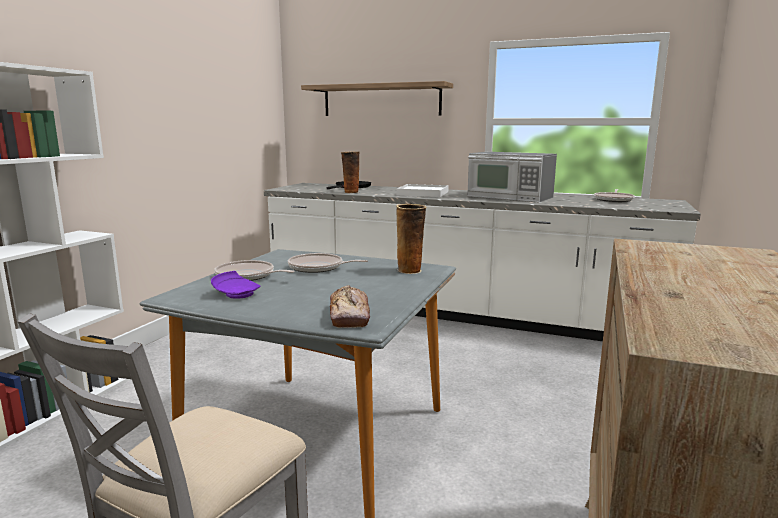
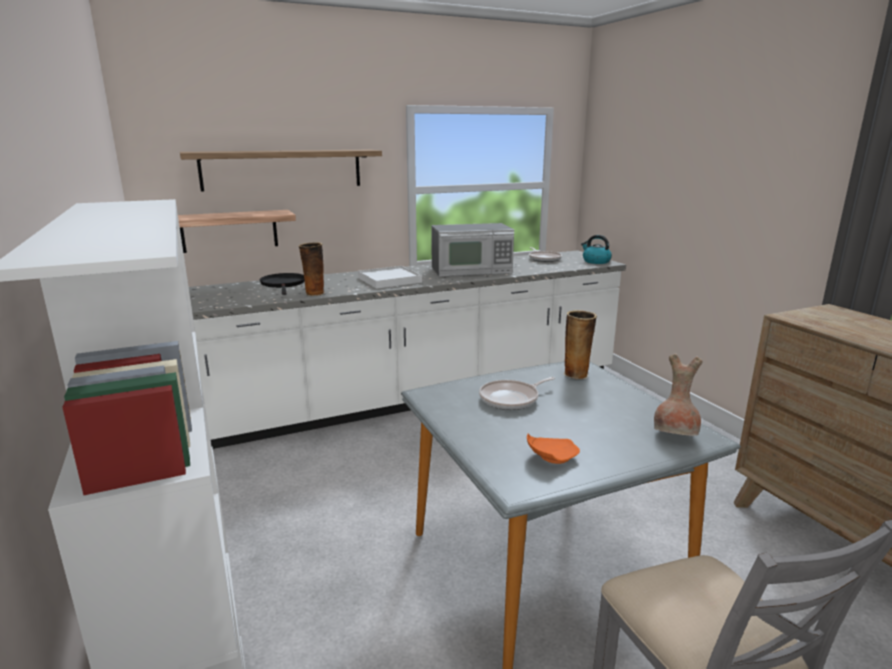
camera: 45 degrees left, 5 degrees up
(237, 294) = (551, 457): purple plate -> orange plate
(247, 276) = (493, 434): frying pan -> none
(341, 146) = (229, 231): none -> shelf
(349, 316) = (675, 435): bread -> brown vase
(668, 207) = (595, 261): none -> kettle

